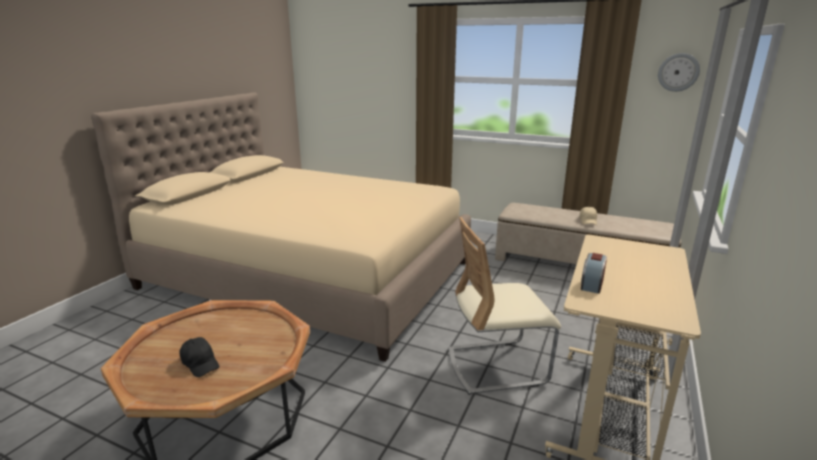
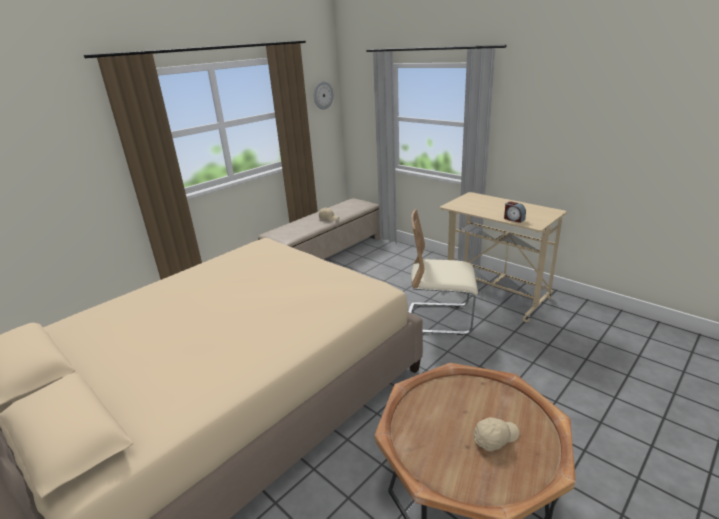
camera: 70 degrees left, 5 degrees up
(200, 363) = (495, 438): black cap -> beige cap
(496, 366) = (440, 319): beige chair -> beige chair turned 90 degrees clockwise

